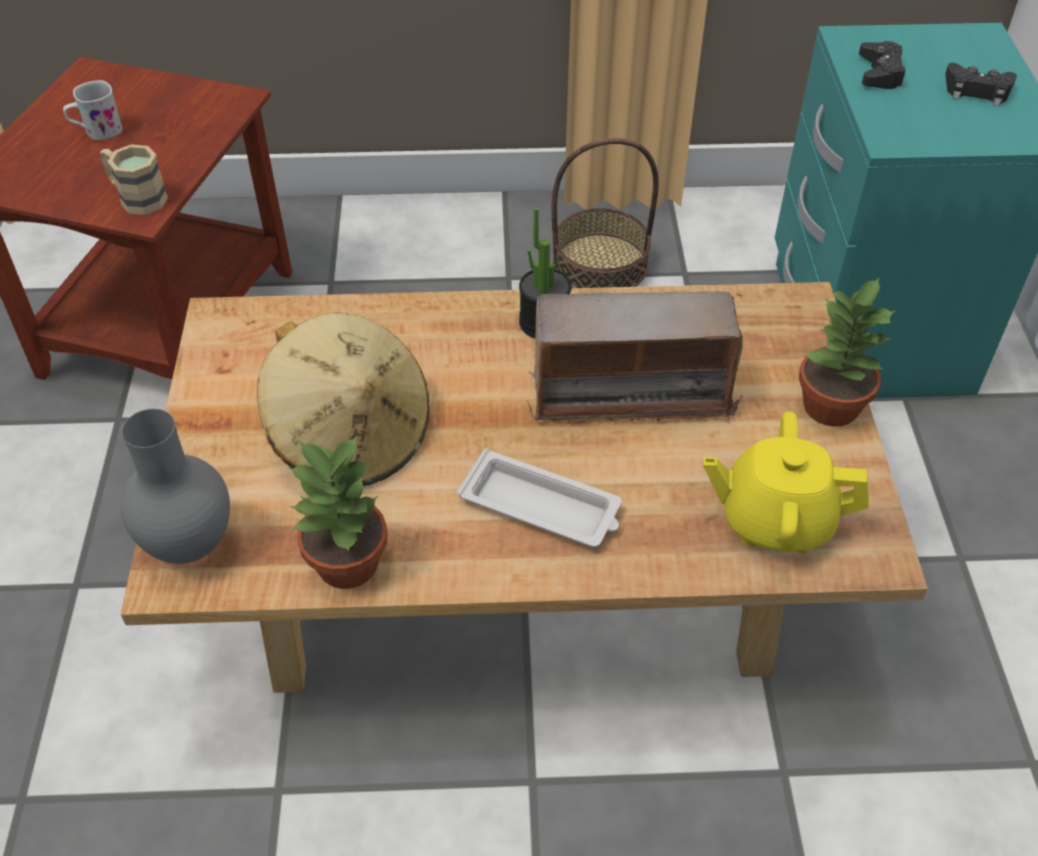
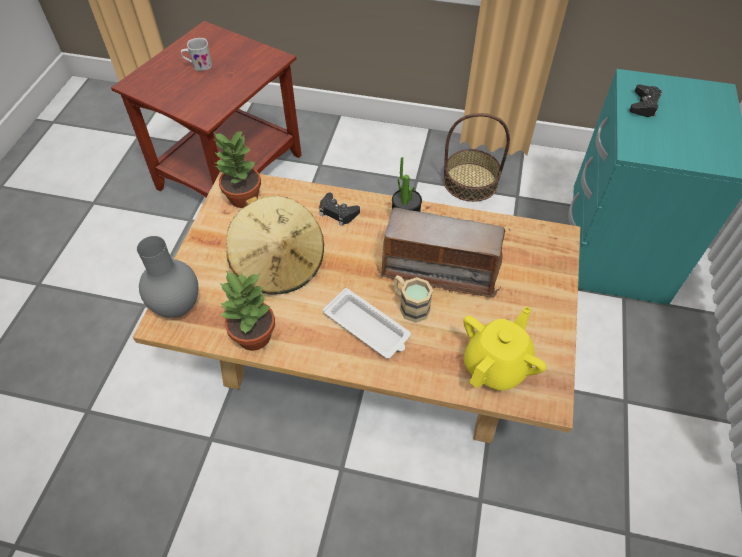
camera: 15 degrees right, 5 degrees up
(136, 197) = (206, 107): beige mug -> beige mug (410, 305)
(775, 520) = (496, 365): yellow teapot -> yellow teapot turned 105 degrees clockwise
(829, 407) = (552, 303): potted plant -> potted plant (242, 197)
(977, 91) = (701, 127): black game controller -> black game controller (338, 212)

